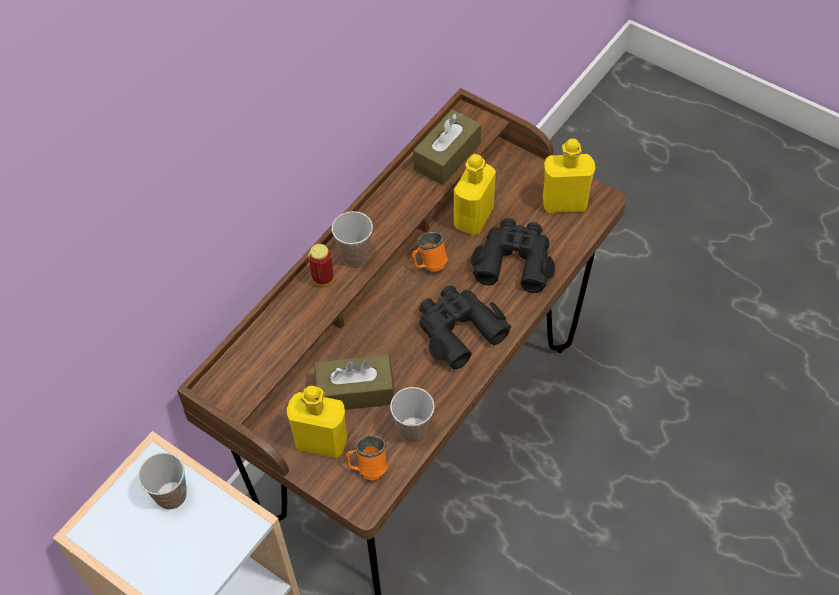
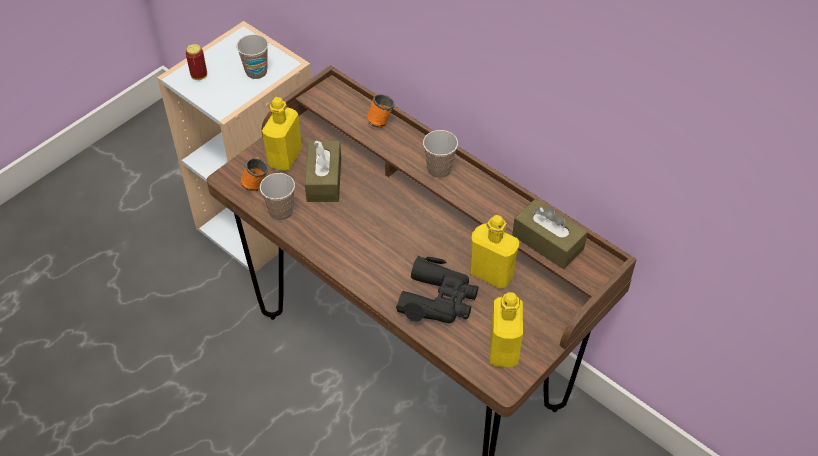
camera: 95 degrees right, 5 degrees down
(323, 278) = (419, 149): can -> can (199, 76)
(429, 264) = (442, 236): orange mug -> orange mug (379, 119)
(458, 329) = (370, 250): black binoculars -> none

